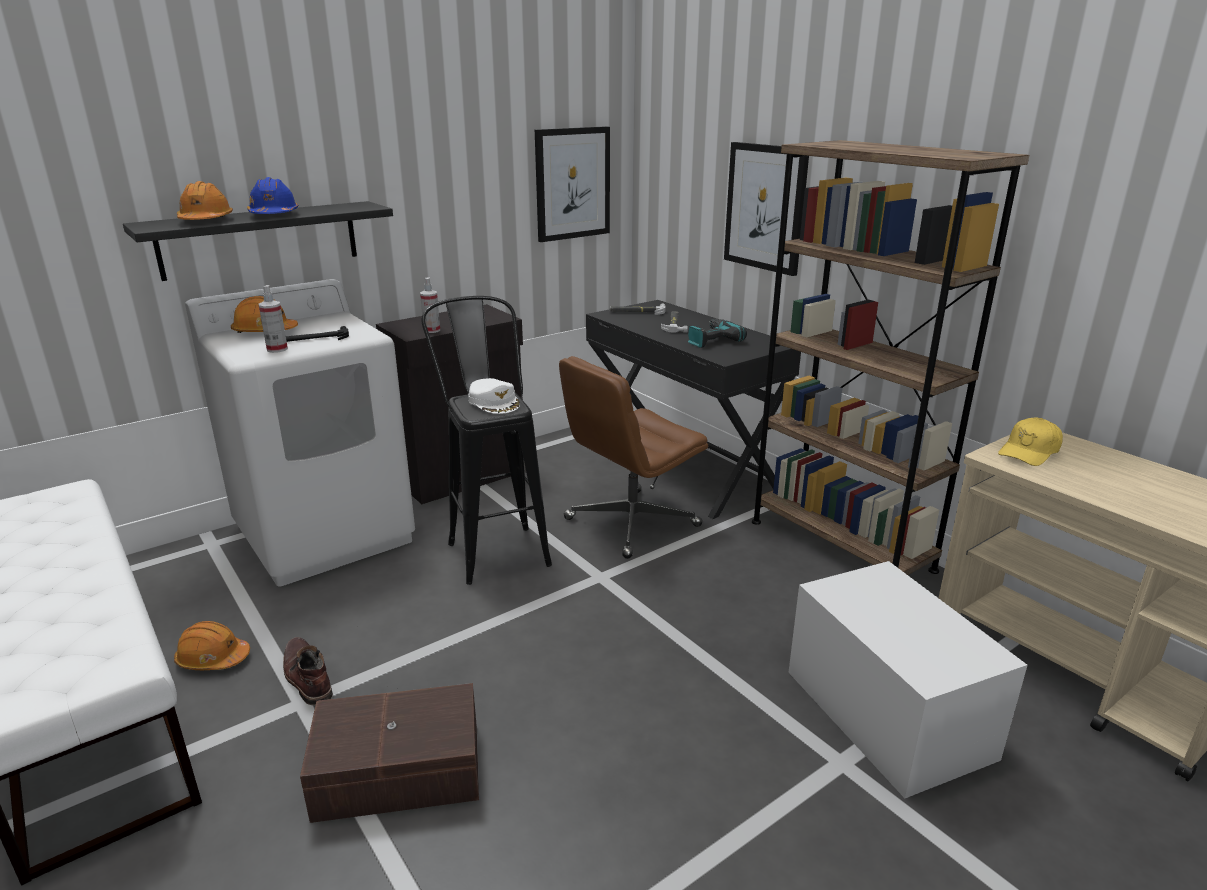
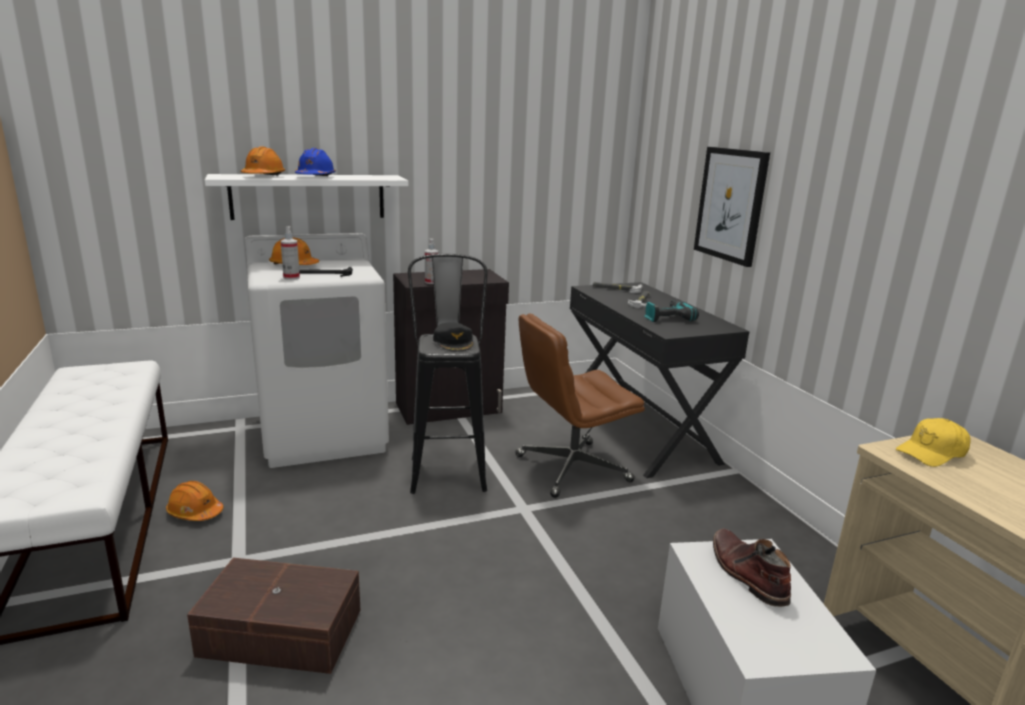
camera: 15 degrees right, 5 degrees down
(260, 239) = (308, 196): black shelf -> white shelf
(307, 677) = (253, 541): brown boot -> brown boot (746, 574)
(494, 402) = (454, 342): white cap -> black cap
(572, 183) = (576, 177): picture -> none
(840, 545) = (759, 523): brown bookcase -> none

